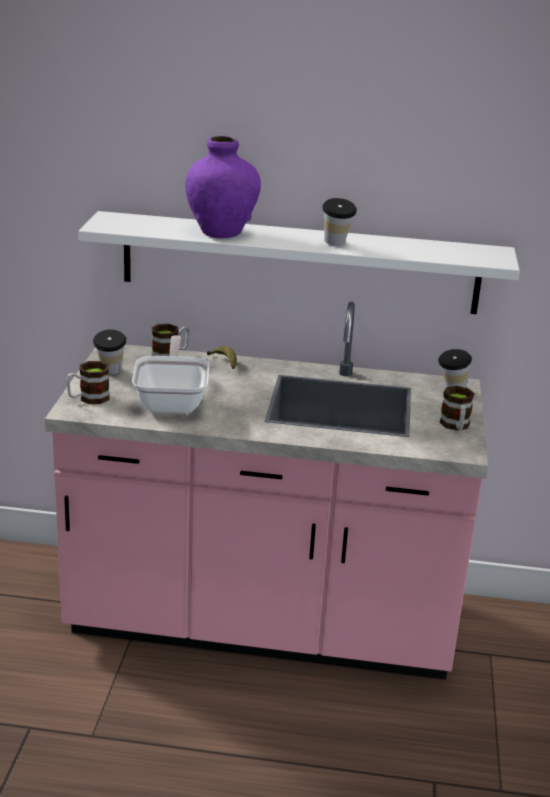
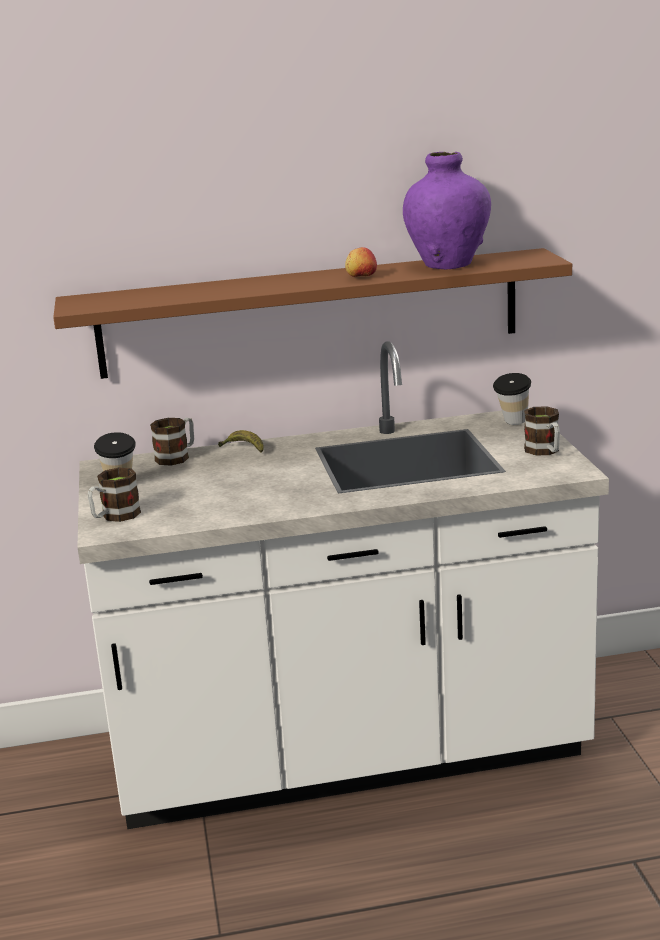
camera: 15 degrees left, 5 degrees down
(172, 401) = (217, 497): frying pan -> none
(221, 232) = (223, 289): purple vase -> purple vase (448, 264)
(262, 625) = (348, 757): pink counter -> white counter
(300, 263) = (309, 313): white shelf -> brown shelf
(336, 245) = (361, 277): cup -> apple

